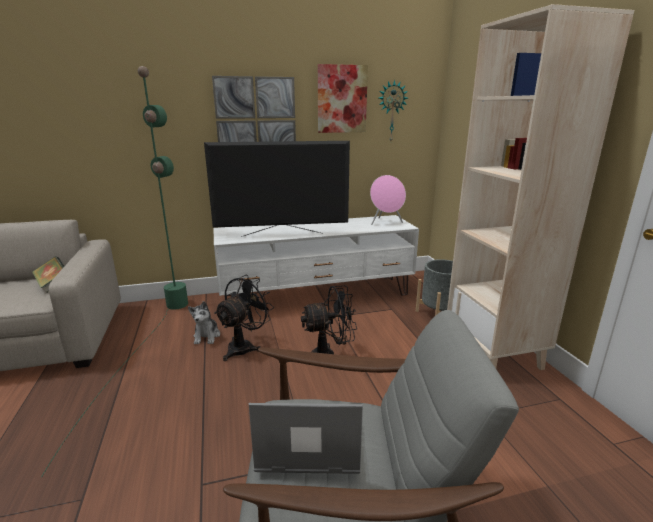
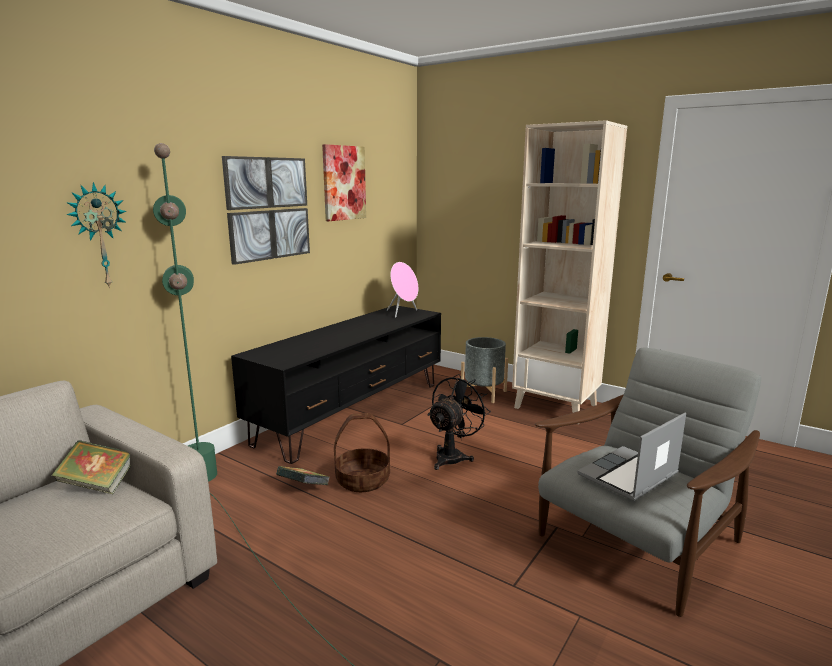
camera: 40 degrees left, 5 degrees down
(207, 336) = (303, 489): plush toy -> book
(244, 346) = (362, 480): black fan -> basket
(282, 234) = (332, 344): television -> none
(317, 295) = (353, 412): white tv stand -> black tv stand
(391, 112) = (382, 195): wall clock -> wall clock (99, 236)

